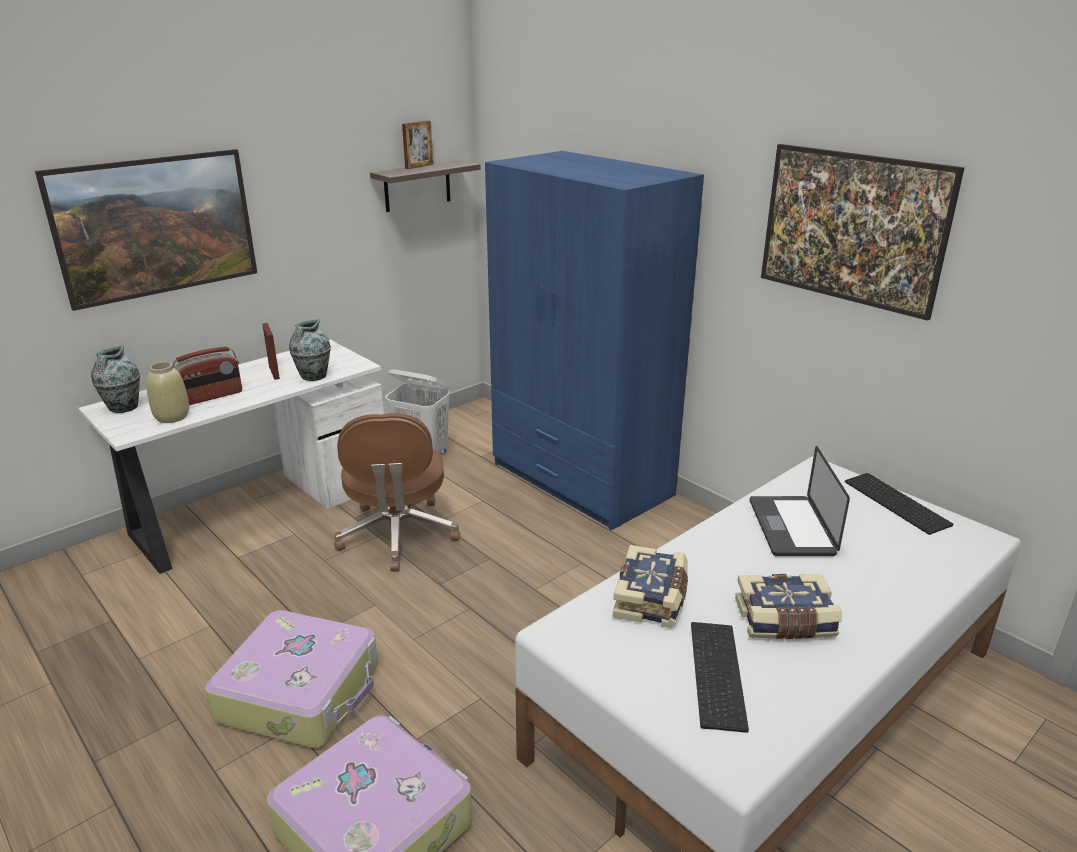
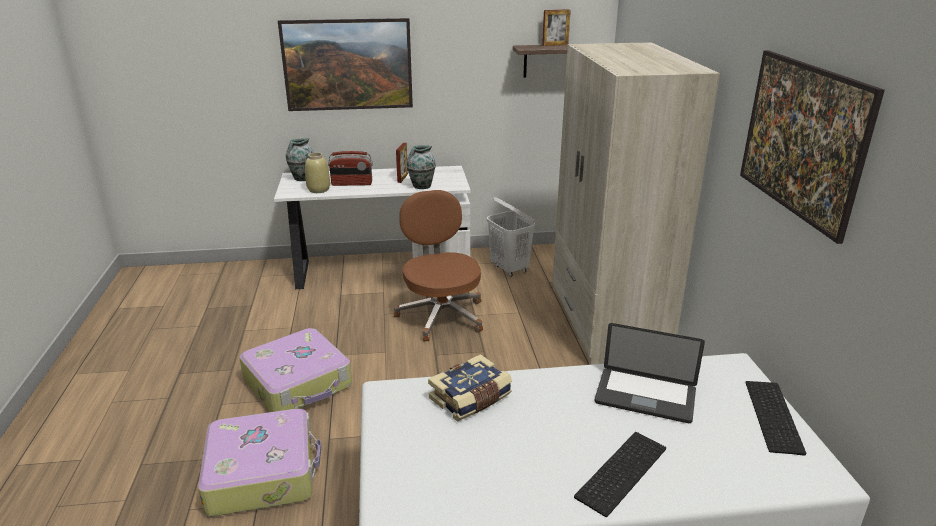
camera: 35 degrees right, 0 degrees up
(398, 536) = (441, 315): brown office chair -> brown office chair turned 135 degrees clockwise
(581, 480) = (606, 322): blue wardrobe -> beige wardrobe
(714, 672) = (449, 461): keyboard -> keyboard (620, 470)
(785, 621) = (546, 455): book -> none
(791, 527) = (645, 396): laptop -> laptop turned 105 degrees counterclockwise

